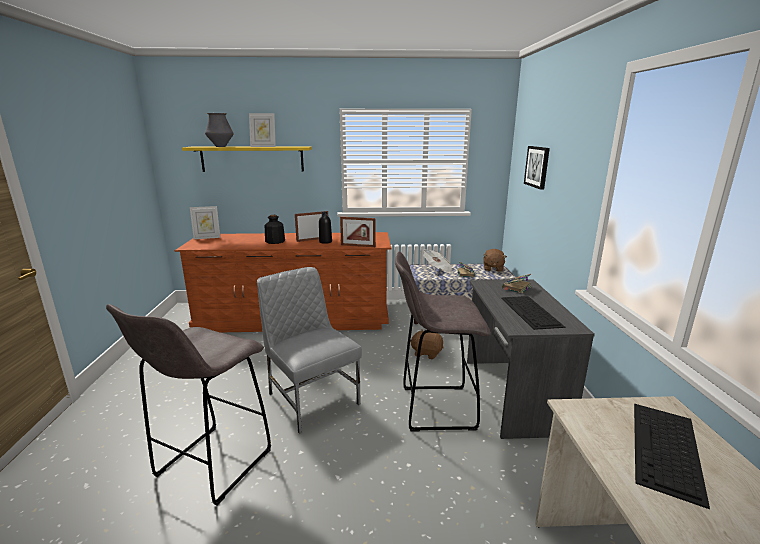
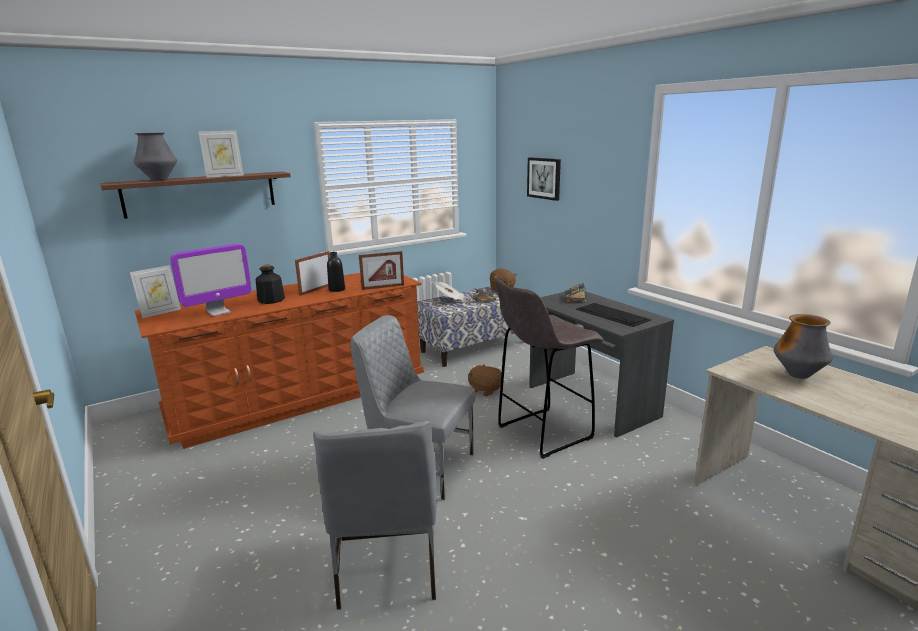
camera: 30 degrees left, 0 degrees up
(211, 465) = (387, 563): grey stool -> grey chair
(234, 243) = (218, 312): none -> monitor
(252, 159) = (201, 194): yellow shelf -> brown shelf
(426, 353) = (485, 390): brown plush toy -> brown plush toy turned 45 degrees clockwise
(666, 449) = (798, 375): keyboard -> vase

